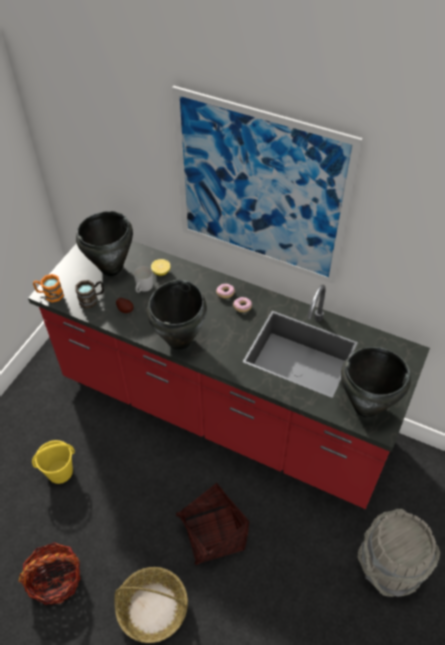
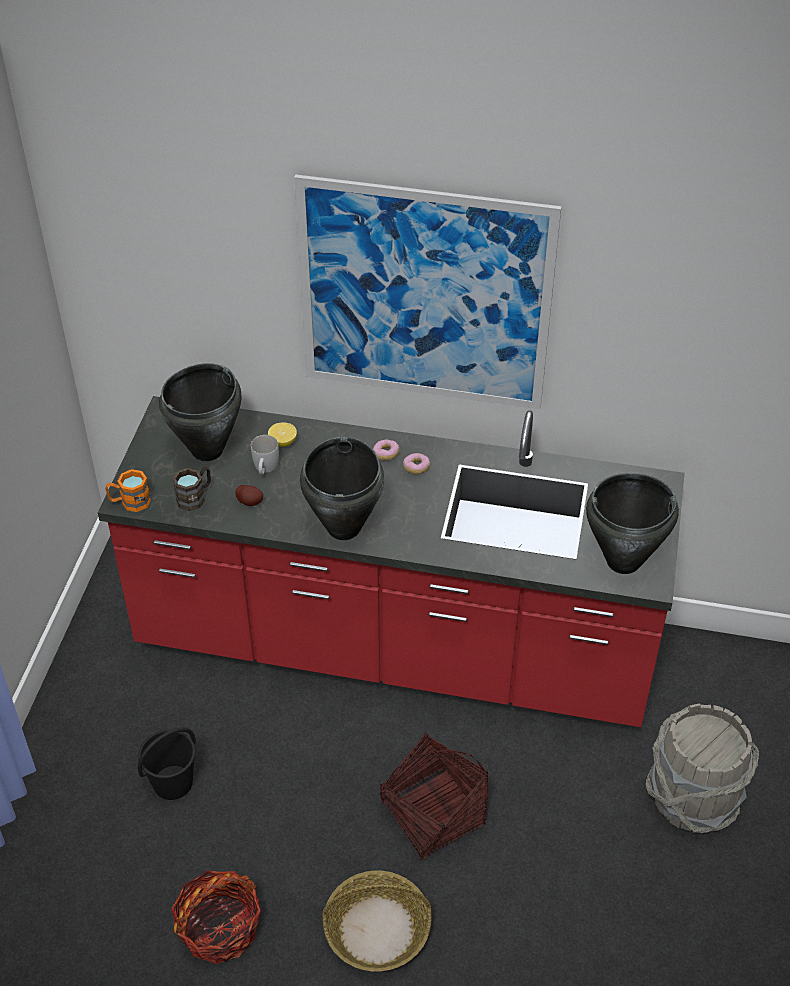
camera: 15 degrees left, 5 degrees down
(60, 471) = (173, 782): yellow bucket -> black bucket

